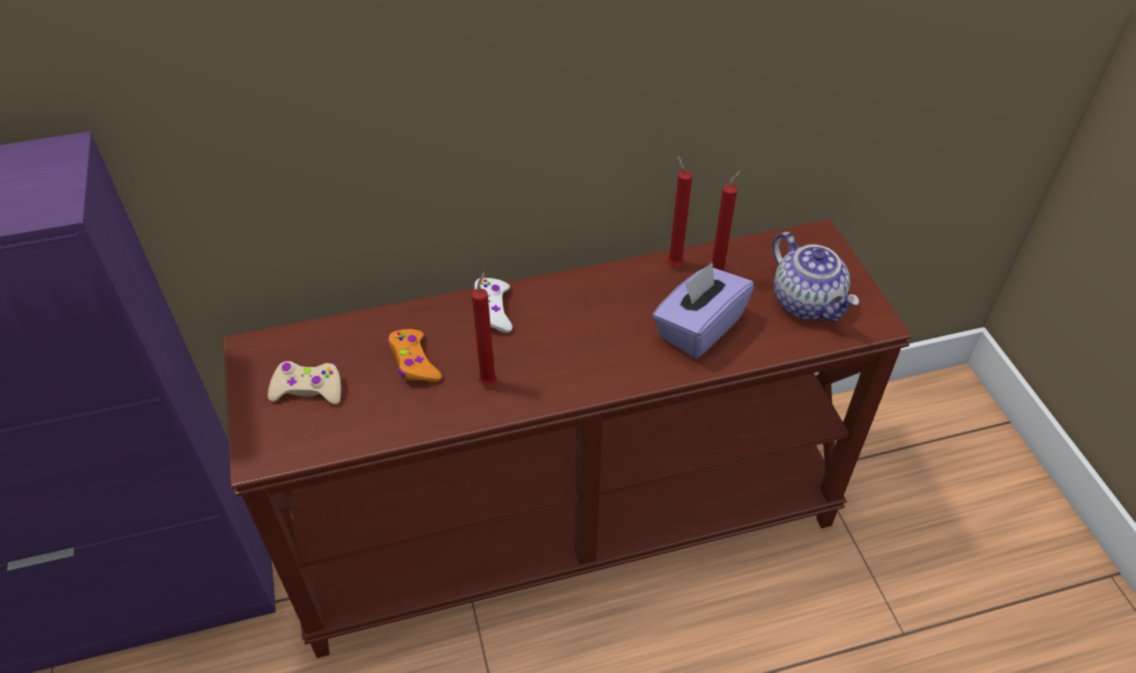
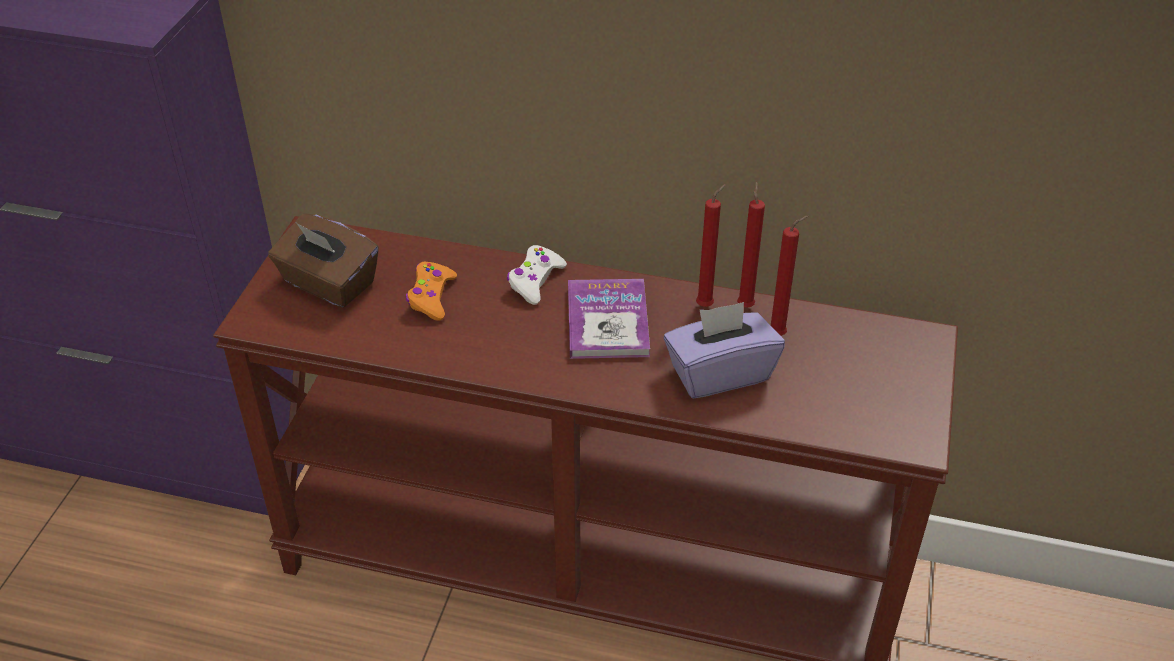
camera: 30 degrees right, 5 degrees down
(308, 389) = (328, 284): beige game controller -> brown tissue box
(489, 381) = (483, 339): red candle -> red candle (706, 305)
(579, 321) = (607, 321): none -> book
(807, 302) = (856, 394): teapot -> none

